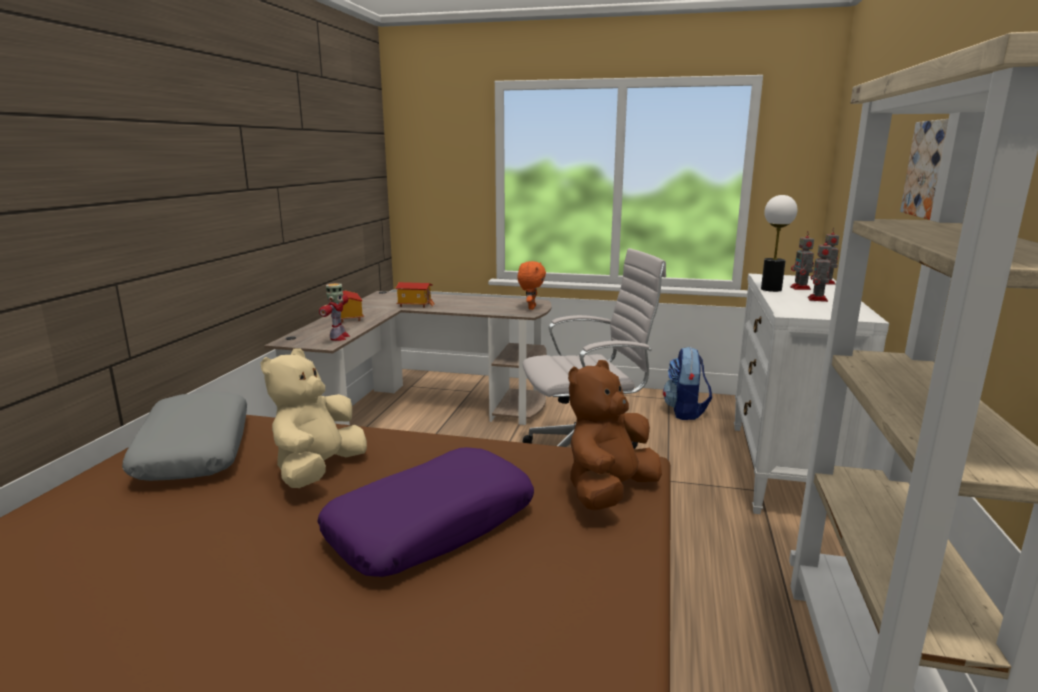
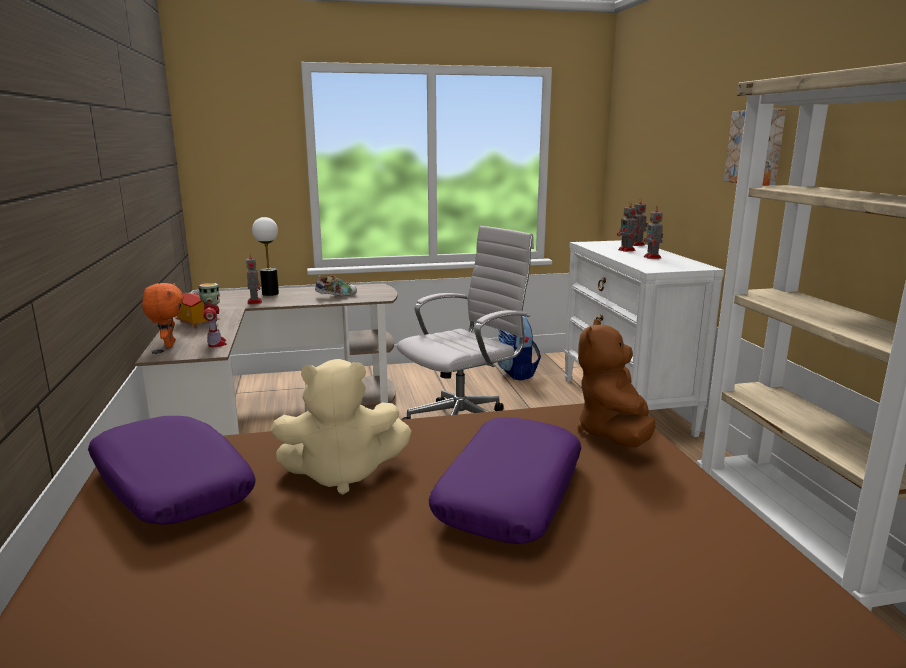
camera: 25 degrees left, 0 degrees up
(194, 450) = (170, 485): grey pillow -> purple pillow
(318, 471) = (342, 474): beige plush toy -> beige plush toy turned 90 degrees counterclockwise
(415, 305) = (254, 302): toy house -> toy robot
(490, 307) = (336, 295): none -> shoe
(531, 308) = (378, 292): orange plush toy -> orange plush toy (168, 344)
(771, 289) = (608, 253): table lamp -> table lamp (270, 294)

